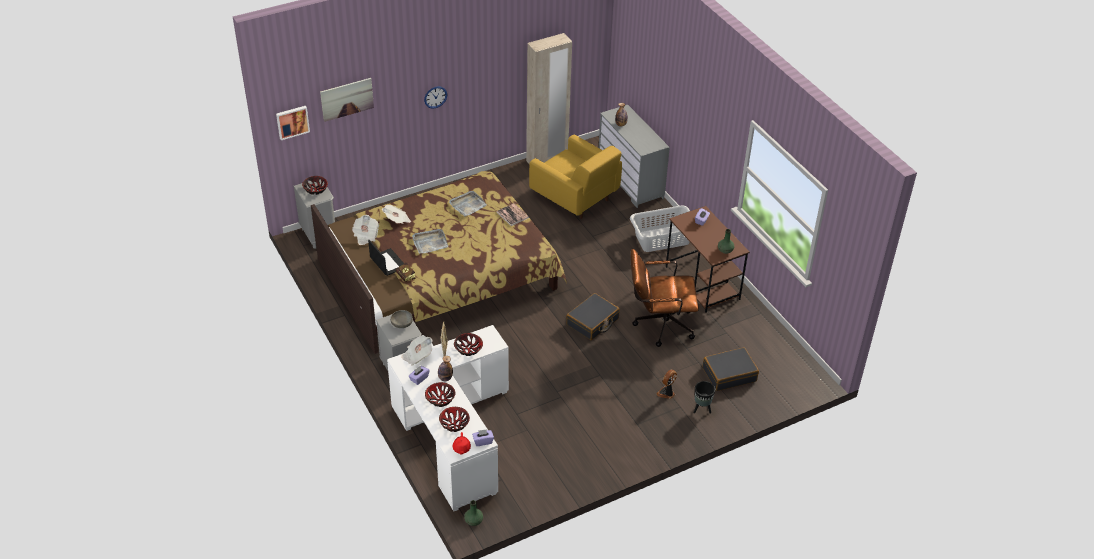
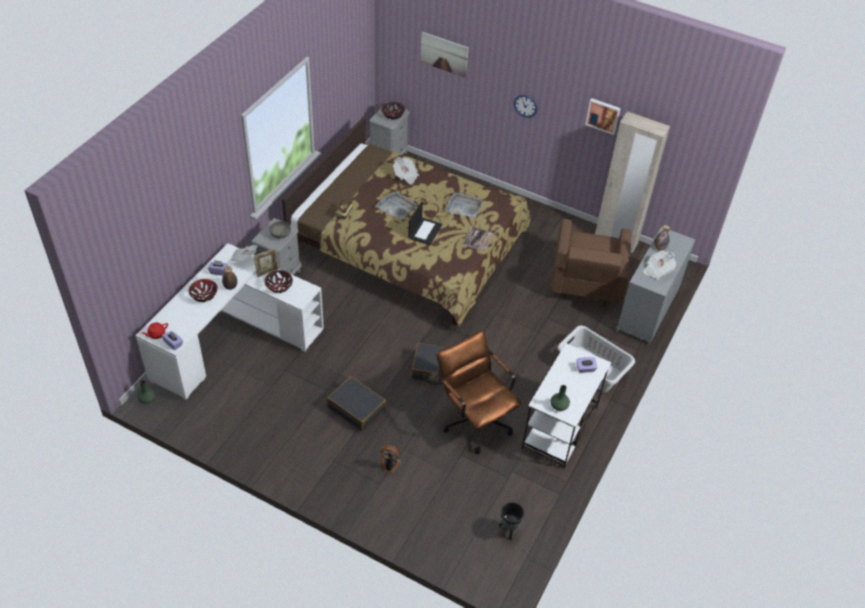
camera: 55 degrees right, 5 degrees up
(292, 122) = (395, 44): picture -> picture (603, 115)
(365, 236) = (371, 168): newspaper -> newspaper (657, 270)
(387, 262) = (351, 194): laptop -> laptop (425, 231)
(454, 424) = (181, 316): bowl -> none
(575, 197) = (586, 282): yellow armchair -> brown armchair
(702, 283) = (560, 428): brown desk -> white desk
(702, 409) = (389, 503): black planter -> black planter (509, 530)
(729, 374) = (453, 505): black suitcase -> black suitcase (357, 408)

